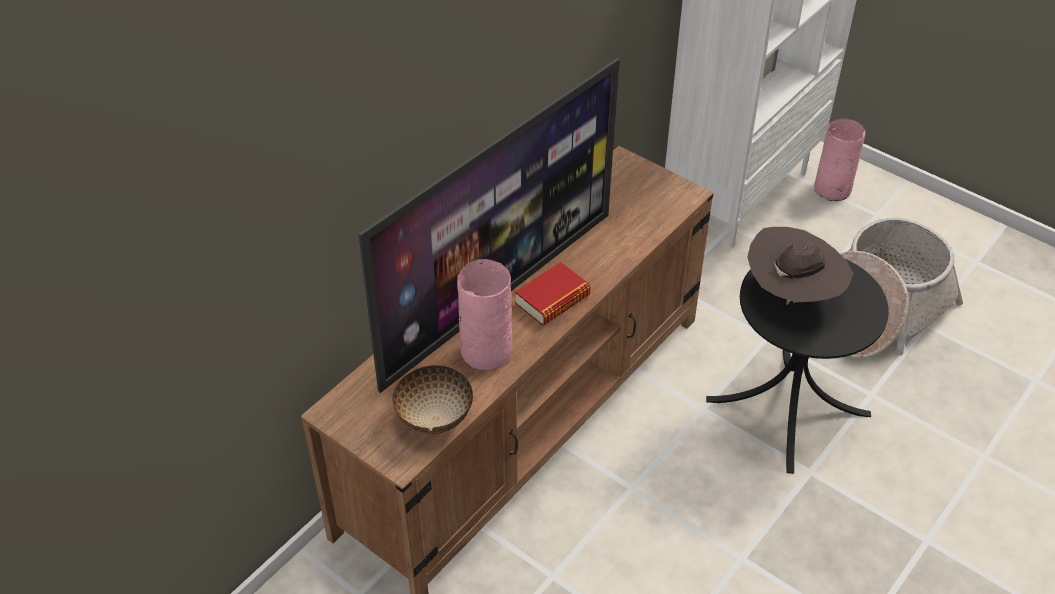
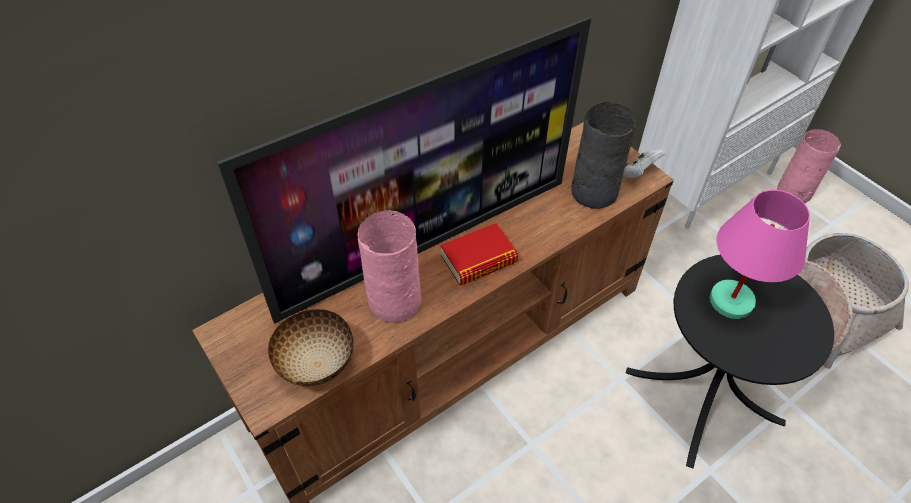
camera: 15 degrees right, 5 degrees up
(640, 217) = (592, 191): none -> grey vase
(679, 191) = (639, 172): none -> white game controller
(793, 294) = (732, 301): brown hat -> pink table lamp

